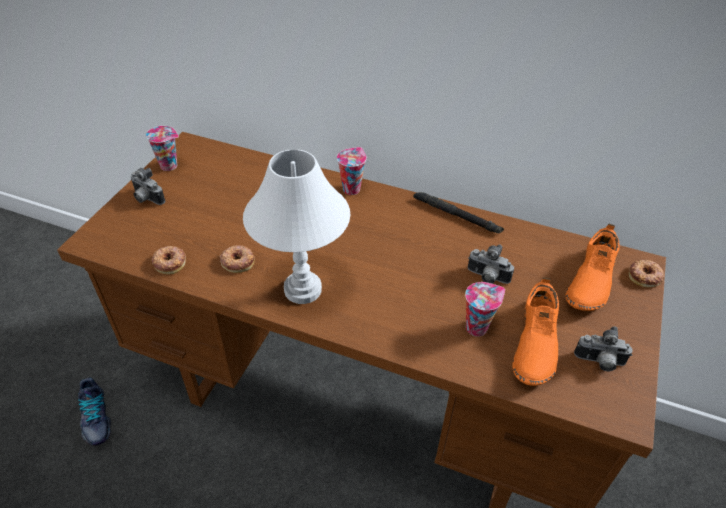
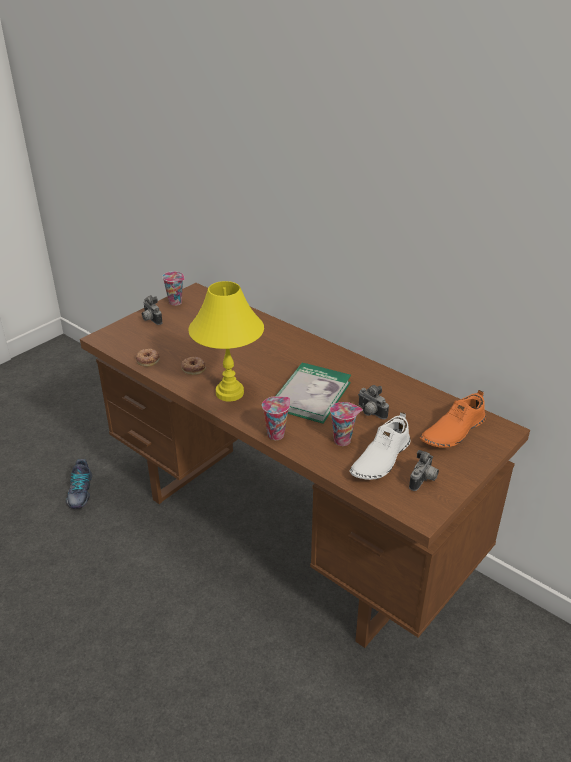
camera: 20 degrees right, 10 degrees down
(303, 289) = (230, 393): white table lamp -> yellow table lamp
(351, 188) = (300, 339): cup -> cup (276, 434)
(405, 268) = (311, 395): none -> book
(456, 215) = (371, 370): black flashlight -> none
(534, 343) = (380, 459): orange shoe -> white shoe
(599, 362) = (423, 481): camera -> camera turned 90 degrees counterclockwise
(645, 276) = (501, 437): donut -> none

